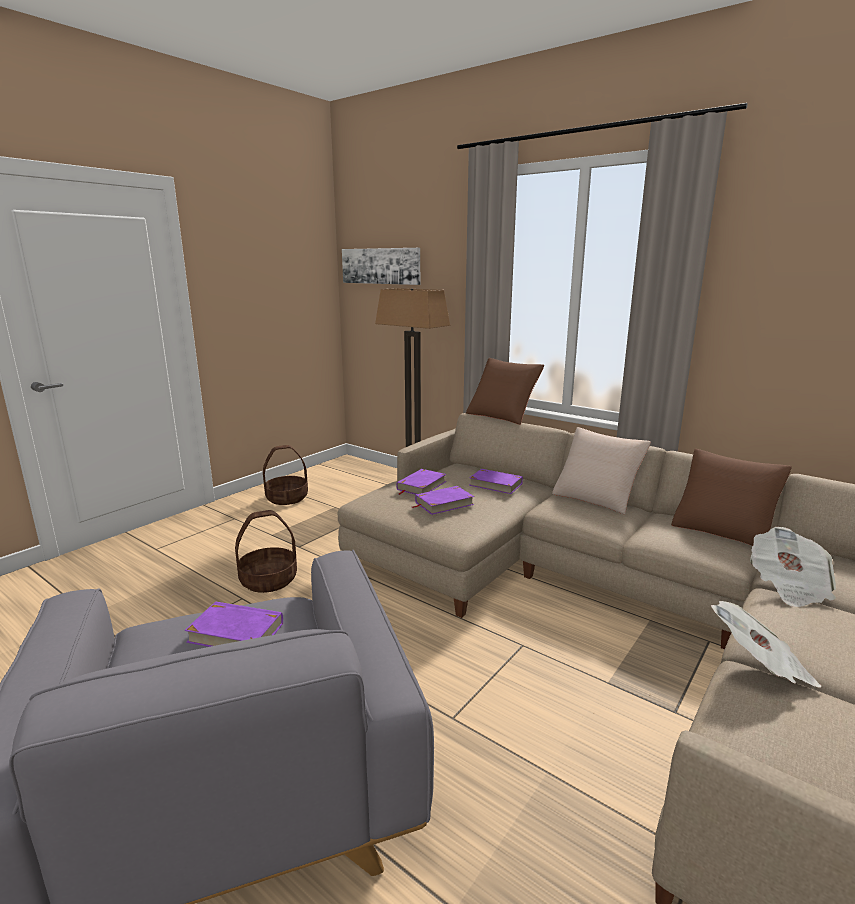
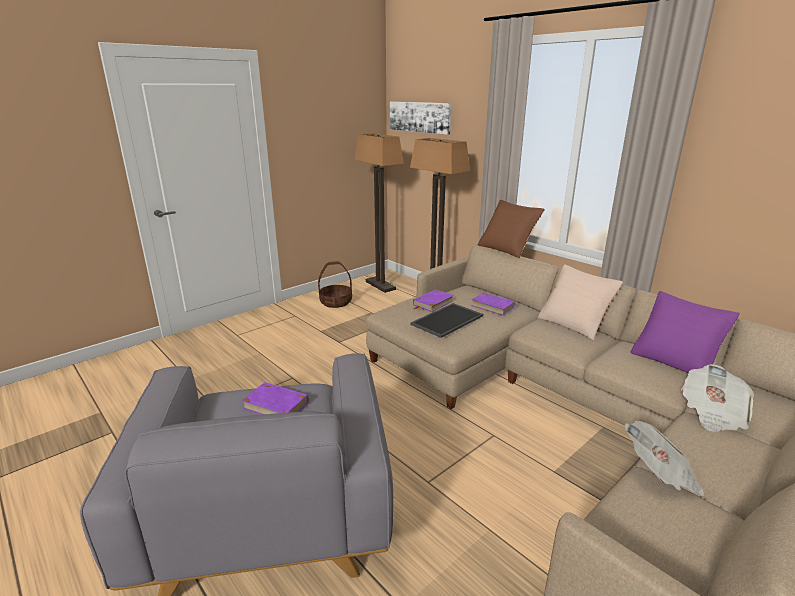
camera: 10 degrees right, 5 degrees up
(269, 580) = (313, 365): basket -> none
(340, 474) = (380, 285): none -> floor lamp
(444, 503) = (447, 319): purple book -> tray
(723, 529) = (675, 360): brown pillow -> purple pillow

